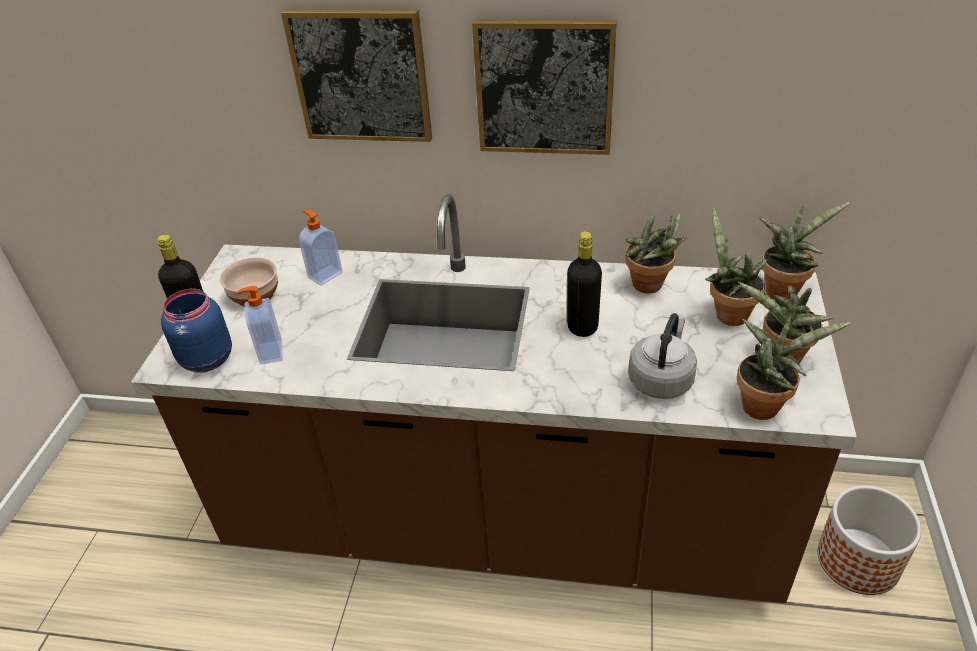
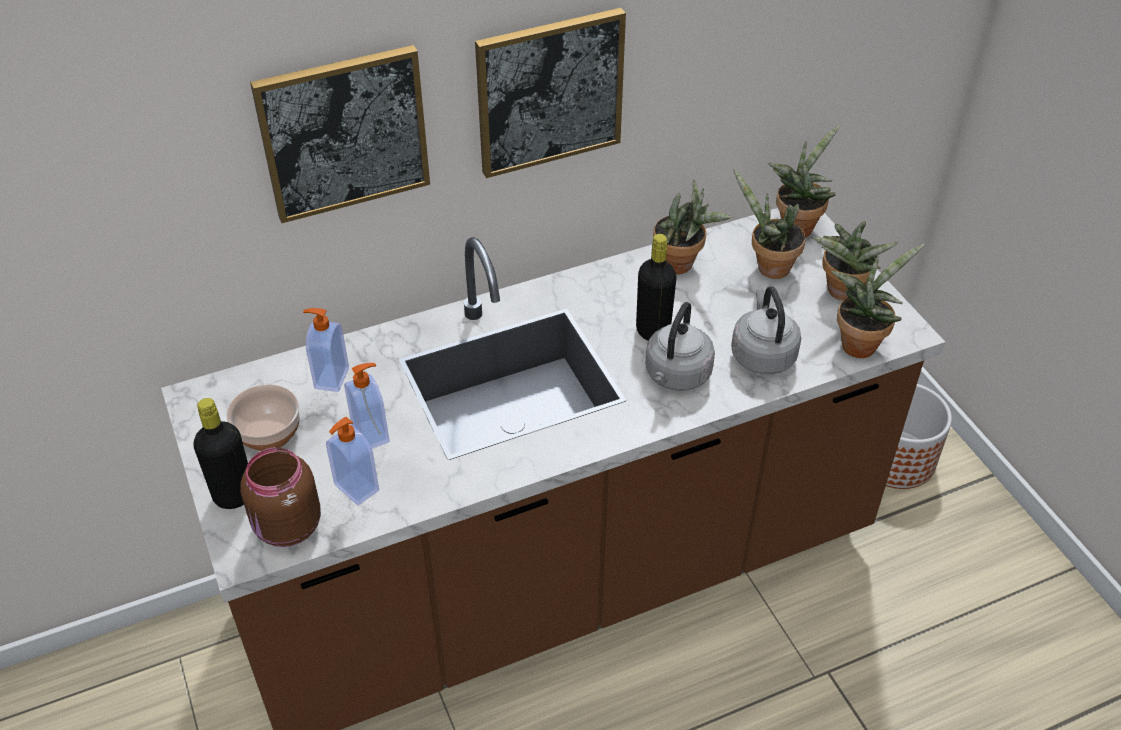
camera: 35 degrees left, 5 degrees up
(205, 360) = (286, 528): blue jar -> brown jar
(314, 321) = (372, 434): none -> soap dispenser
(571, 368) = (676, 376): none -> grey kettle

